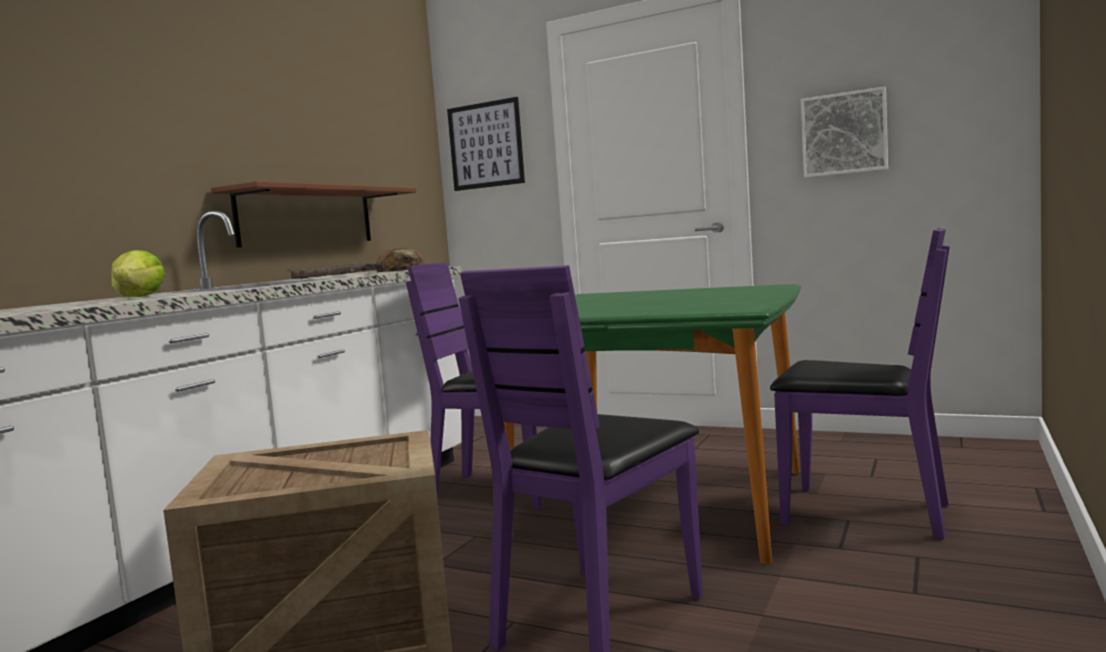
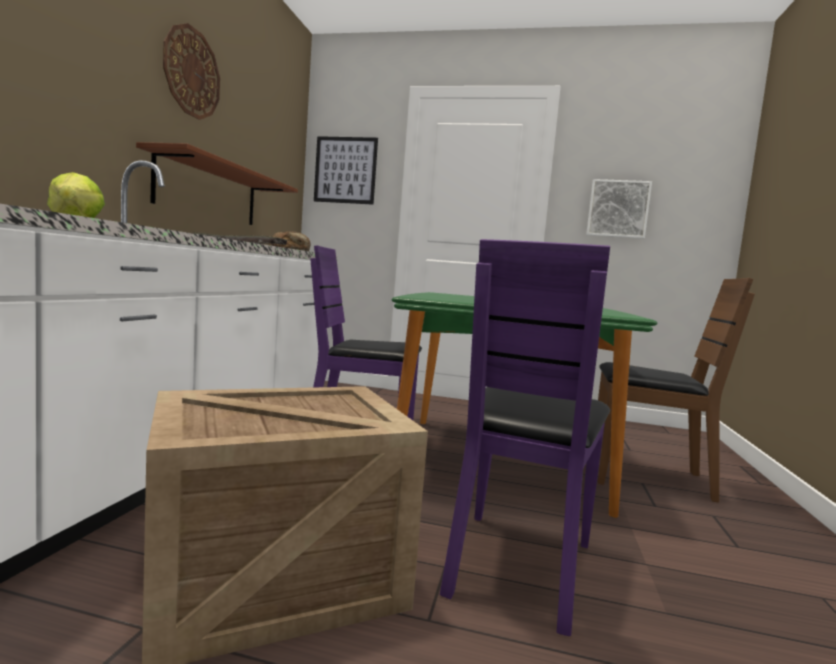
camera: 15 degrees left, 0 degrees up
(265, 91) = (192, 73): none -> wall clock
(862, 512) = (647, 477): purple chair -> brown chair

